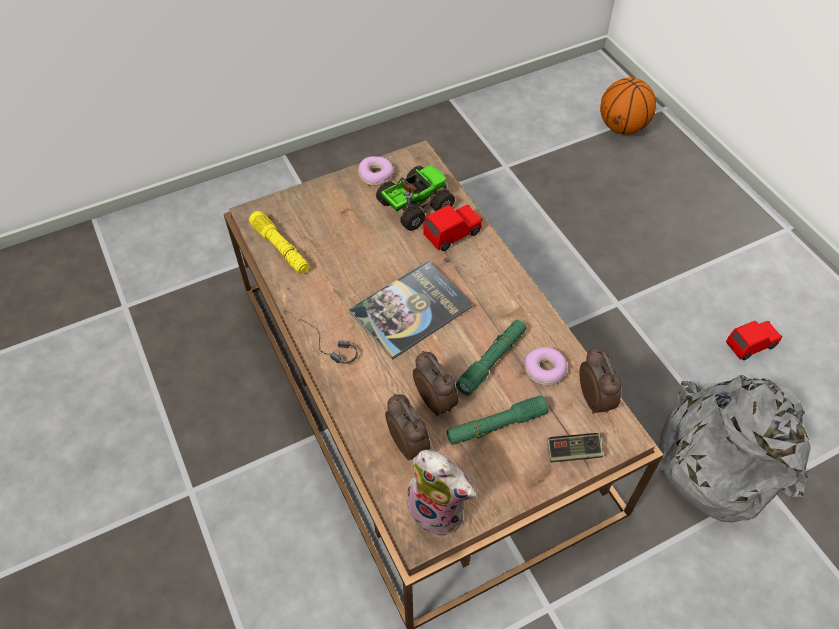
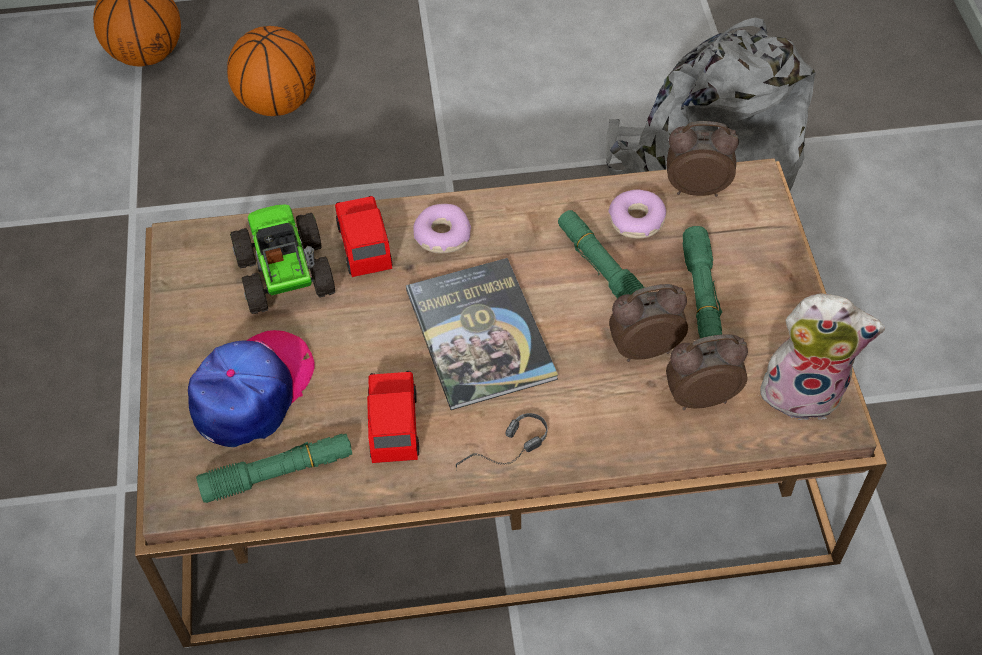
camera: 70 degrees left, 0 degrees up
(280, 248) = (278, 473): yellow flashlight -> green flashlight
(329, 220) = (253, 391): none -> cap
(375, 175) = (190, 306): donut -> donut (441, 235)
(439, 509) = (804, 390): plush toy -> plush toy turned 45 degrees clockwise
(573, 452) = (762, 233): game controller -> none
(624, 198) = (278, 103): none -> basketball
(750, 345) = (567, 80): red toy car -> red toy car (394, 426)

